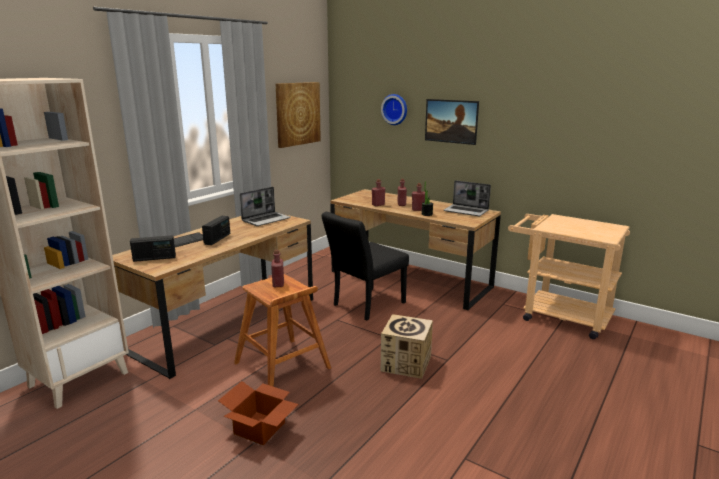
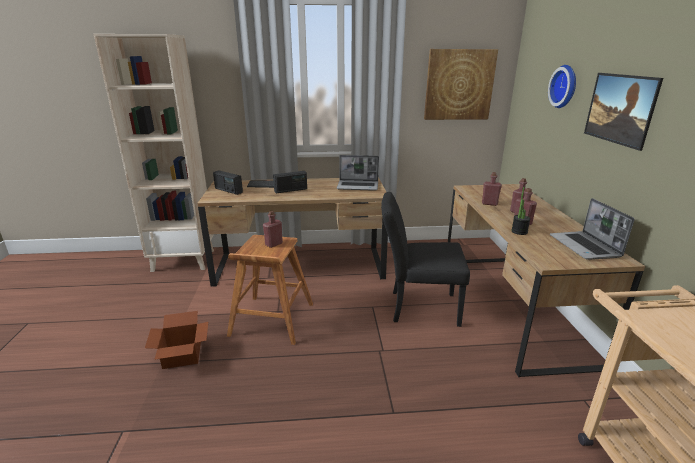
camera: 50 degrees right, 5 degrees up
(406, 363) = (351, 385): cardboard box -> none

